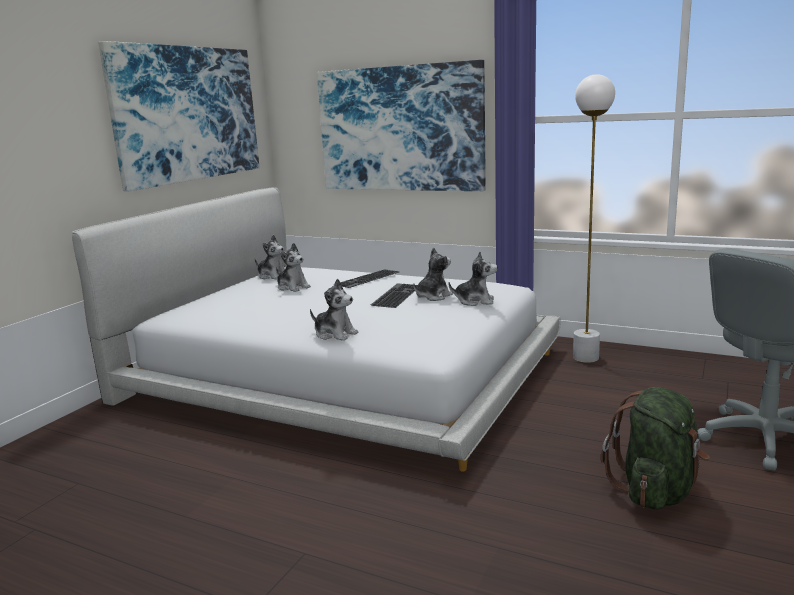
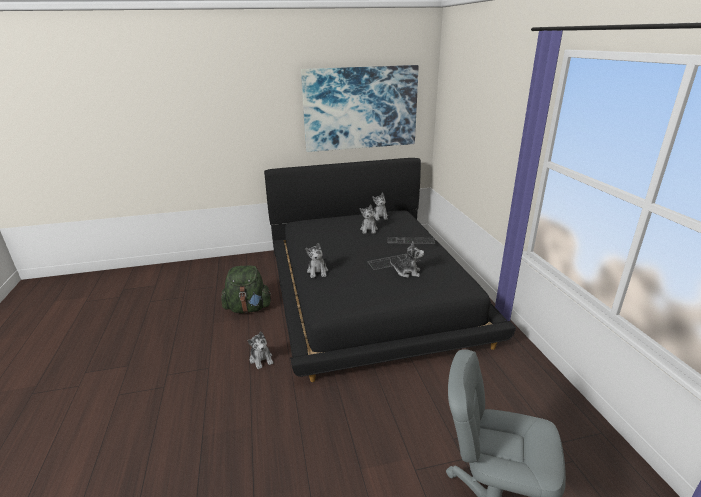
camera: 50 degrees right, 10 degrees up
(341, 374) = (369, 291): white bed -> black bed
(400, 129) = (482, 141): picture -> none
(475, 301) = (419, 288): plush toy -> plush toy (261, 359)
(586, 358) = (511, 367): white floor lamp -> none
(656, 491) = (356, 471): green backpack -> green backpack (248, 308)

